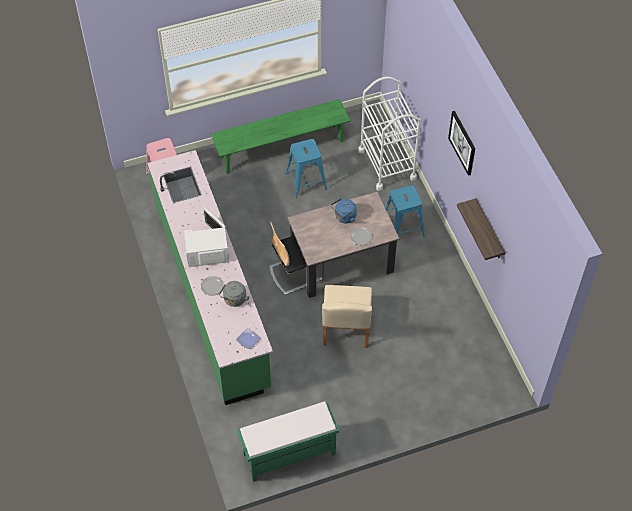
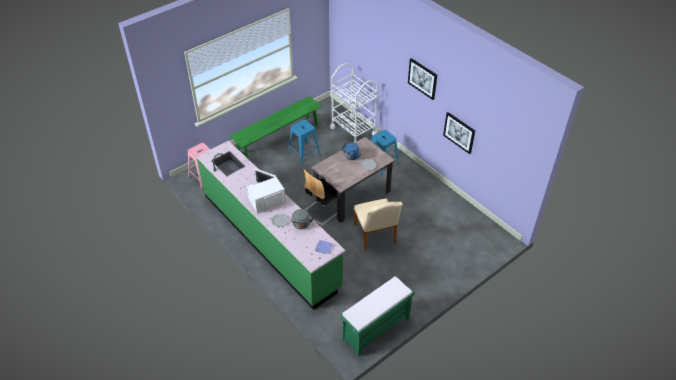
camera: 20 degrees left, 10 degrees down
(489, 231) = (459, 132): shelf -> picture

